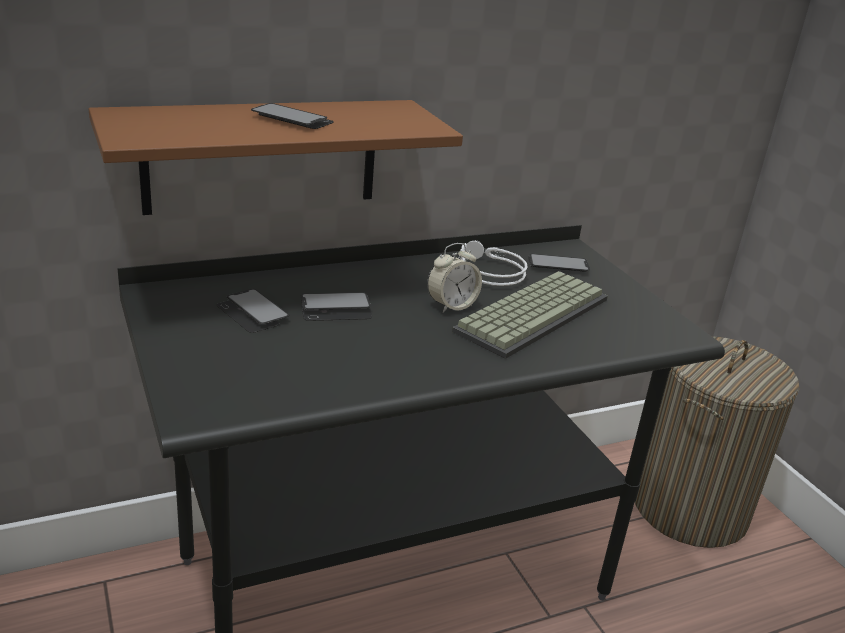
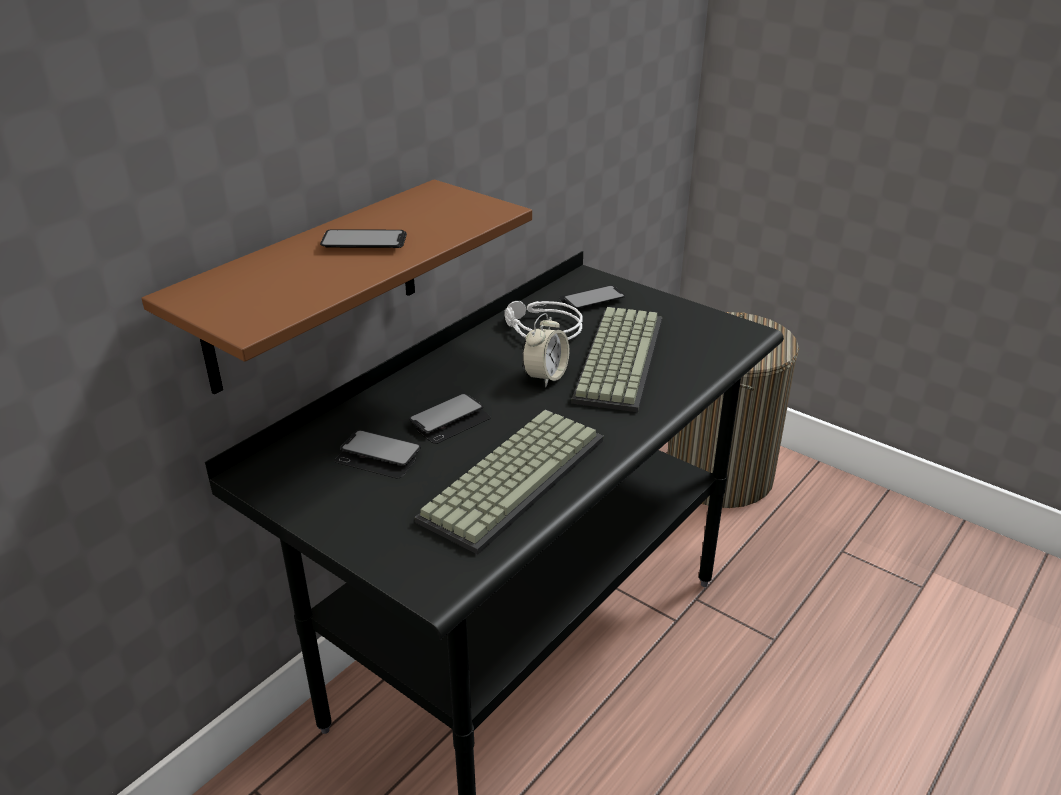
camera: 25 degrees left, 5 degrees up
(341, 364) = (512, 476): none -> keyboard

